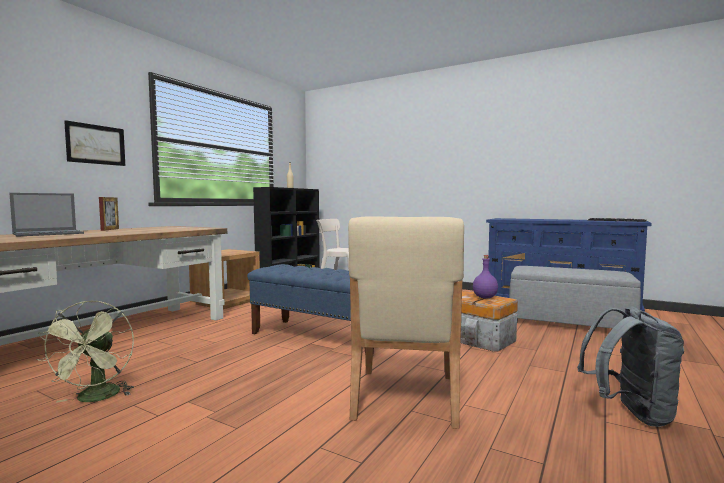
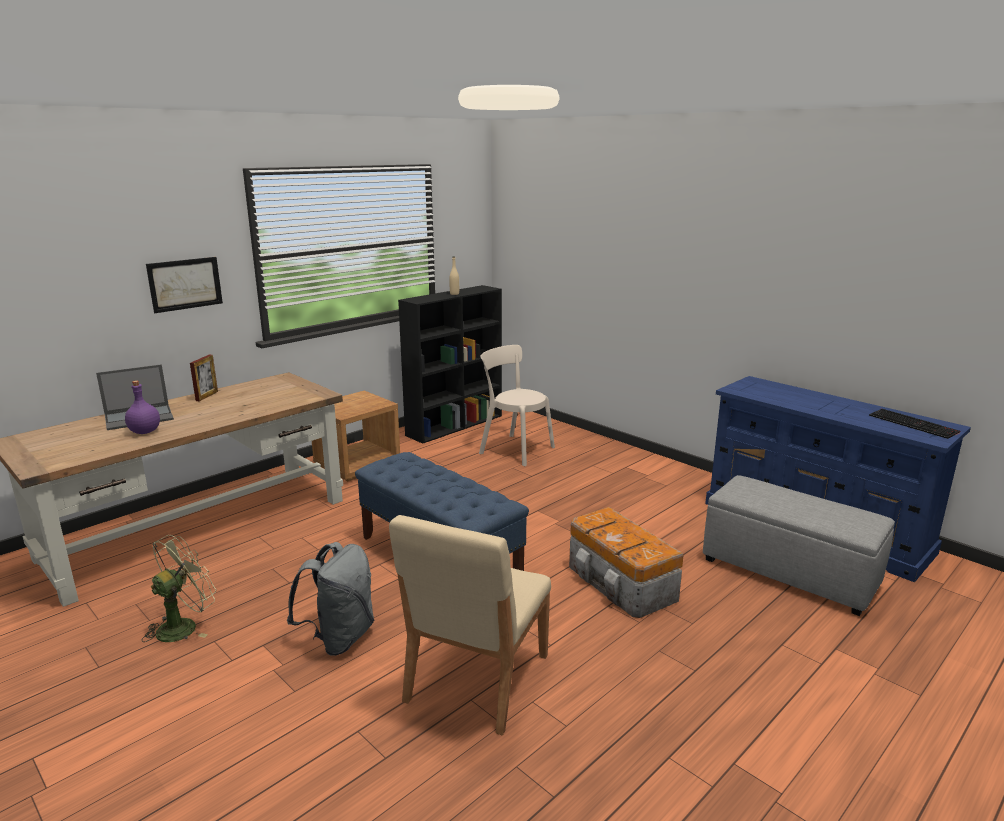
camera: 15 degrees right, 15 degrees up
(96, 398) = (184, 626): green fan -> green fan turned 150 degrees counterclockwise
(484, 297) = (640, 543): purple bottle -> purple bottle (144, 432)
(630, 413) = (710, 751): grey backpack -> grey backpack (339, 638)

